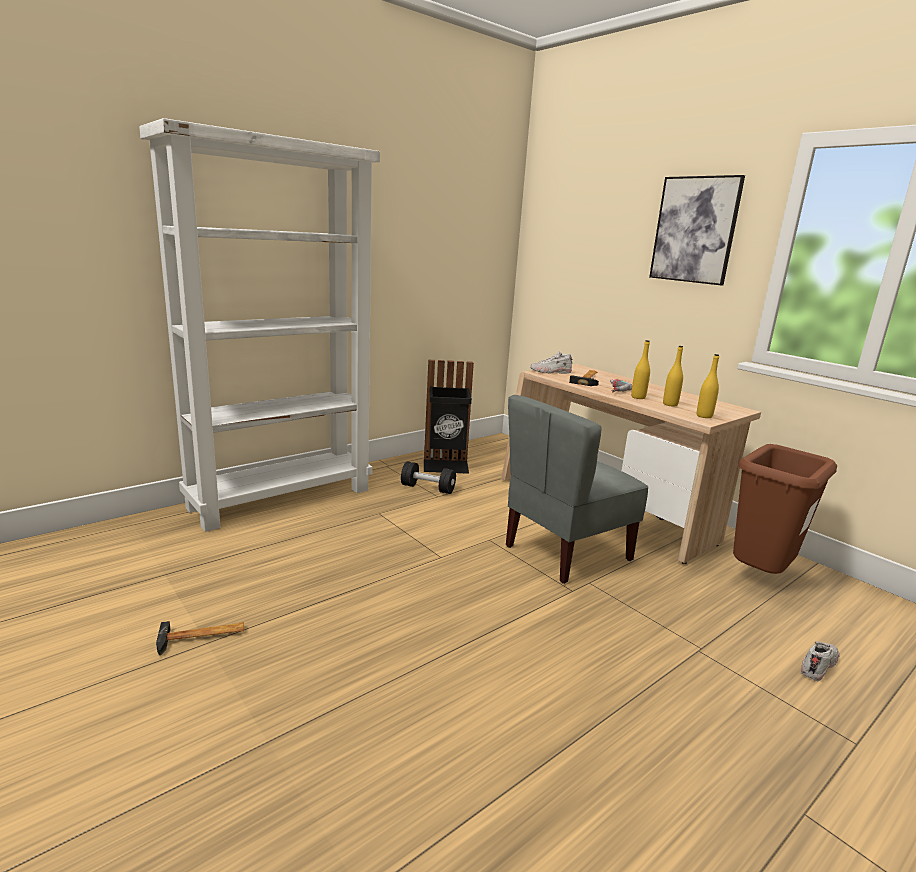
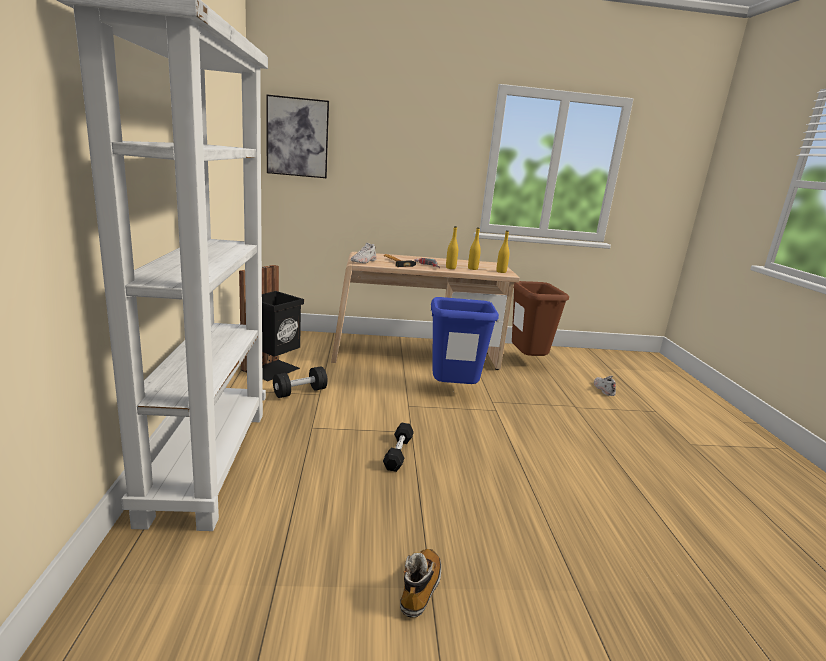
camera: 55 degrees left, 0 degrees up
(202, 637) = (420, 588): hammer -> boot
(392, 563) = (398, 453): none -> black dumbbell
(565, 552) = (452, 391): grey chair -> blue trash can
(695, 230) = (431, 142): picture -> picture (297, 137)

